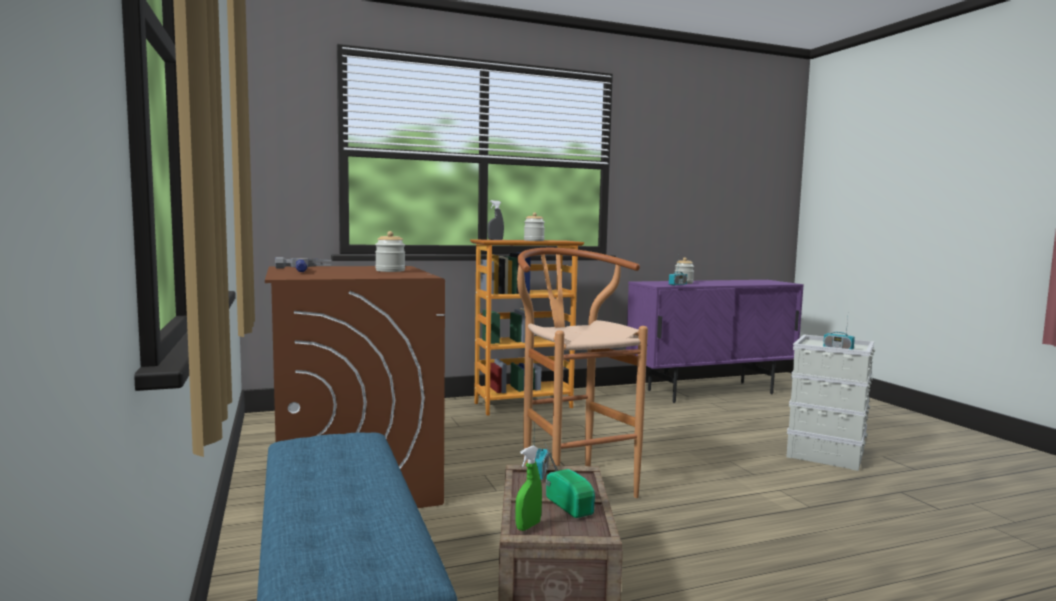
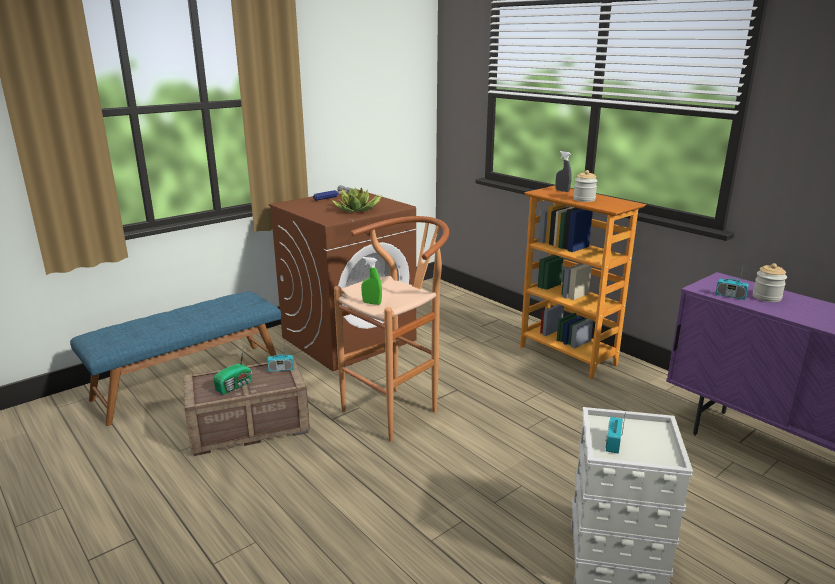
camera: 70 degrees right, 15 degrees up
(390, 271) = (357, 210): jar -> potted plant
(528, 526) = (202, 379): green spray bottle -> green spray bottle (372, 303)

